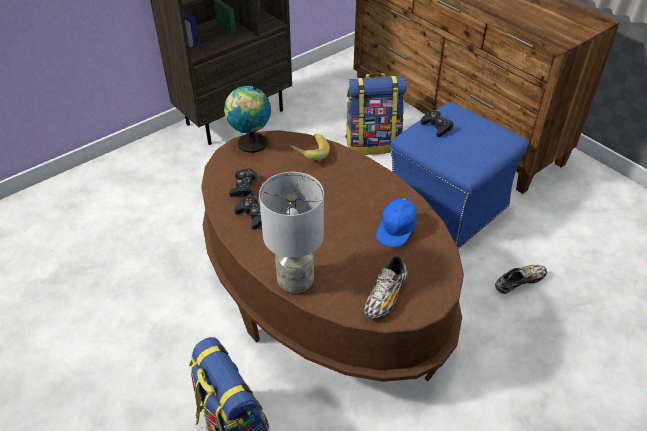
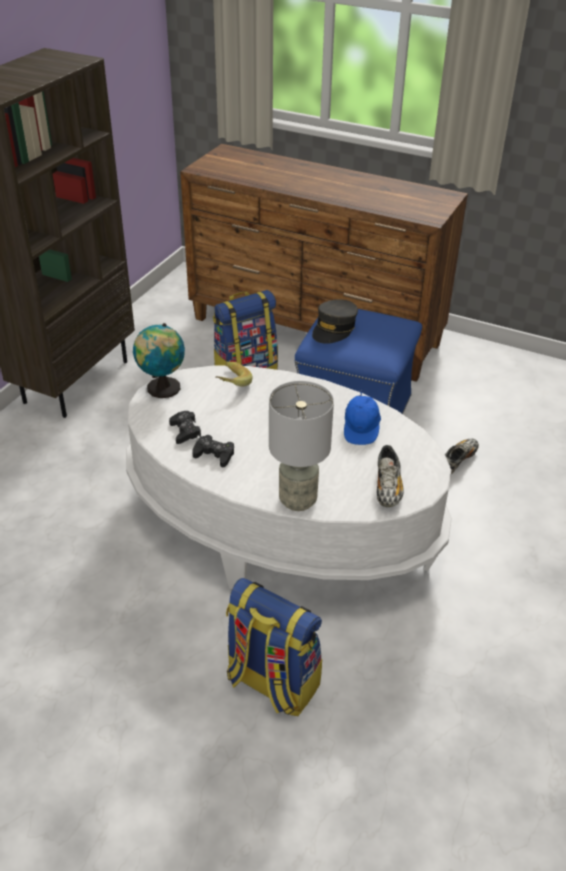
camera: 25 degrees left, 5 degrees down
(323, 291) = (281, 525): brown coffee table -> white coffee table
(436, 127) = (334, 329): black game controller -> grey cap

